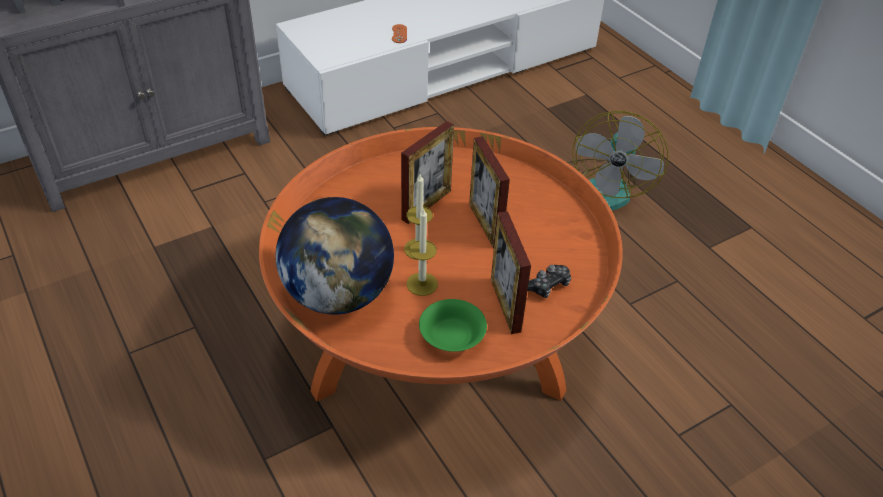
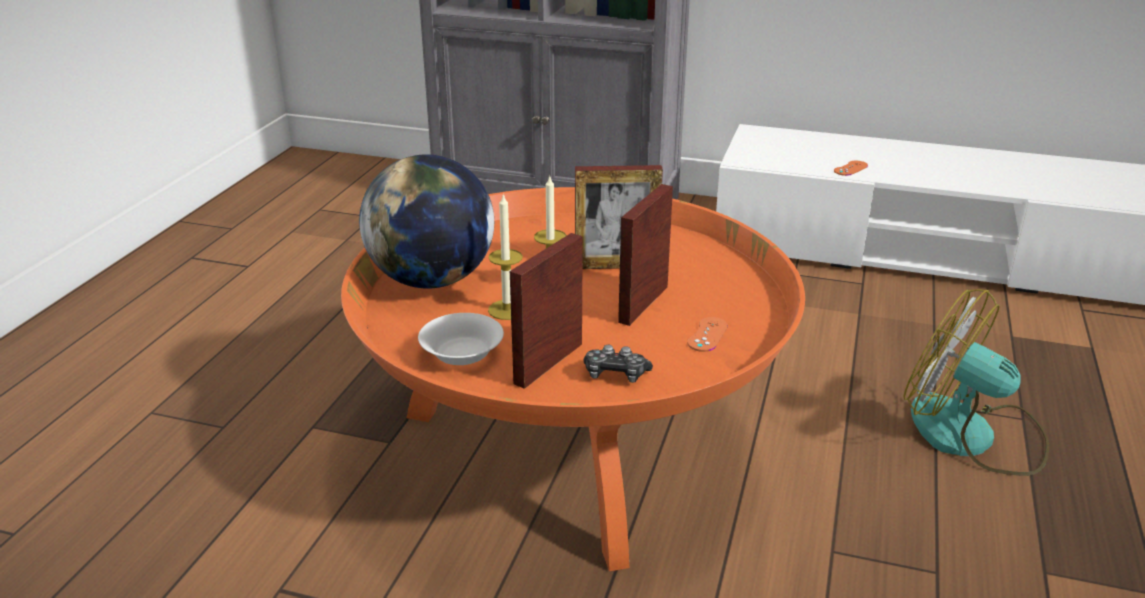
camera: 50 degrees right, 15 degrees down
(453, 336) = (463, 354): green bowl -> white bowl
(546, 224) = (707, 334): none -> orange game controller
(603, 188) = (971, 436): fan -> fan turned 60 degrees clockwise

